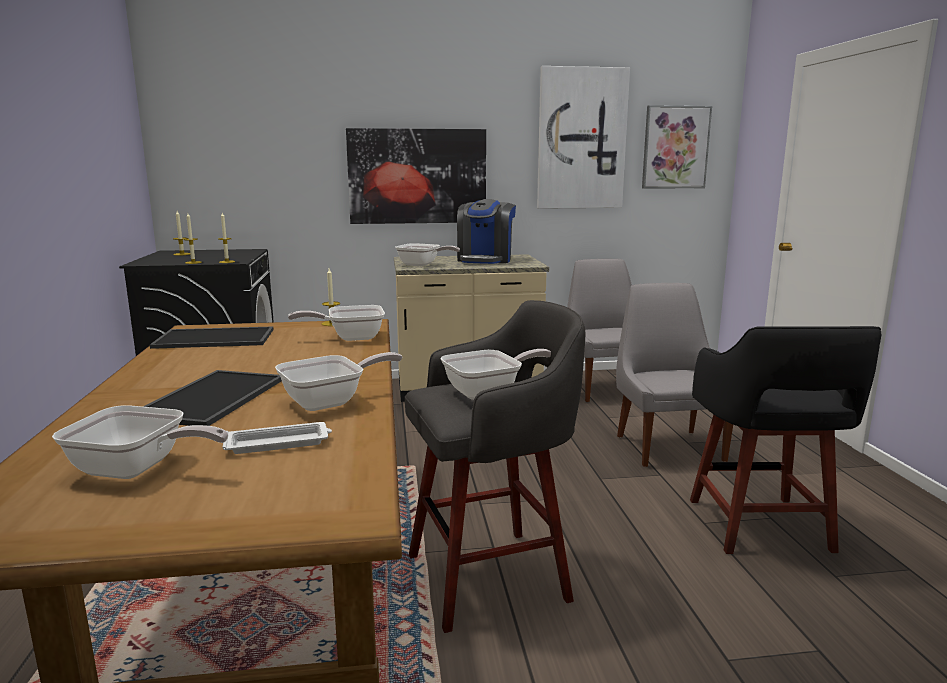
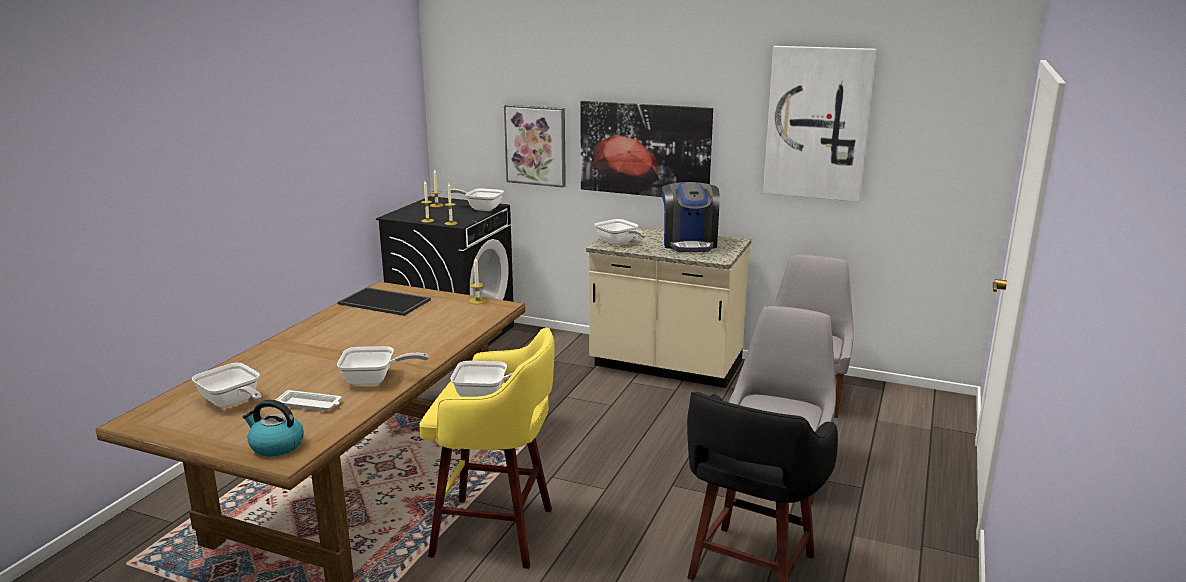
camera: 30 degrees right, 5 degrees up
(213, 398) = (320, 360): tray -> none
(306, 502) = (276, 446): none -> kettle
(350, 337) = (467, 320): frying pan -> frying pan (481, 208)
(485, 260) = (689, 243): coffee machine -> coffee machine turned 45 degrees counterclockwise
(492, 576) = (497, 533): grey stool -> yellow stool
(675, 147) = (933, 139): picture -> picture (536, 145)

